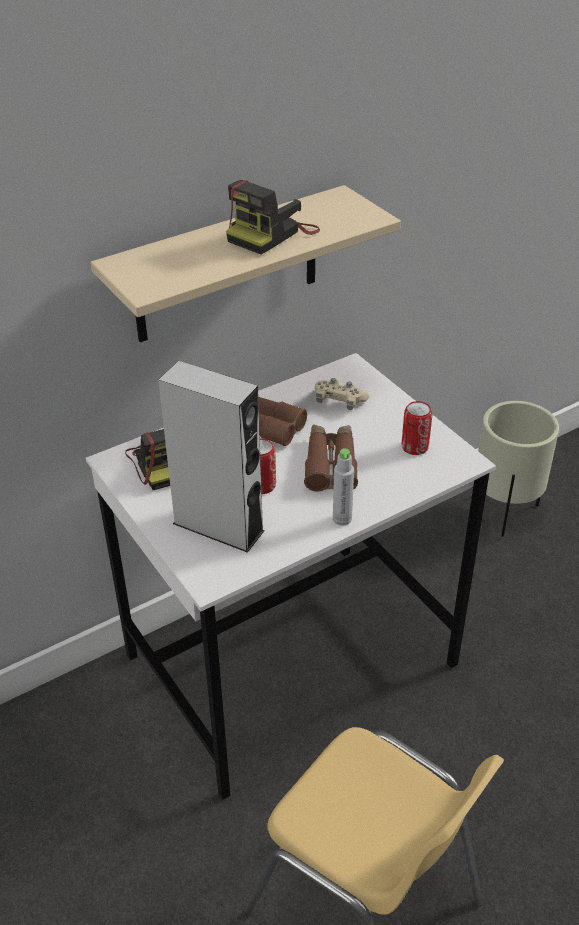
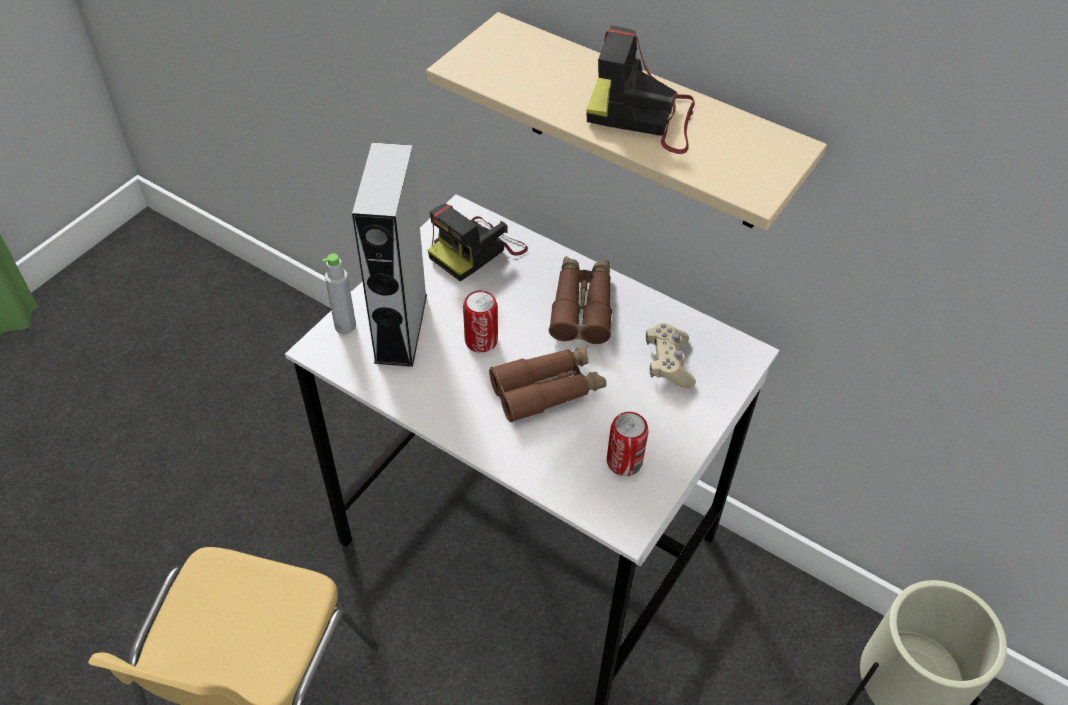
camera: 65 degrees right, 10 degrees up
(342, 519) = (460, 427): grey bottle -> grey bottle (345, 326)

